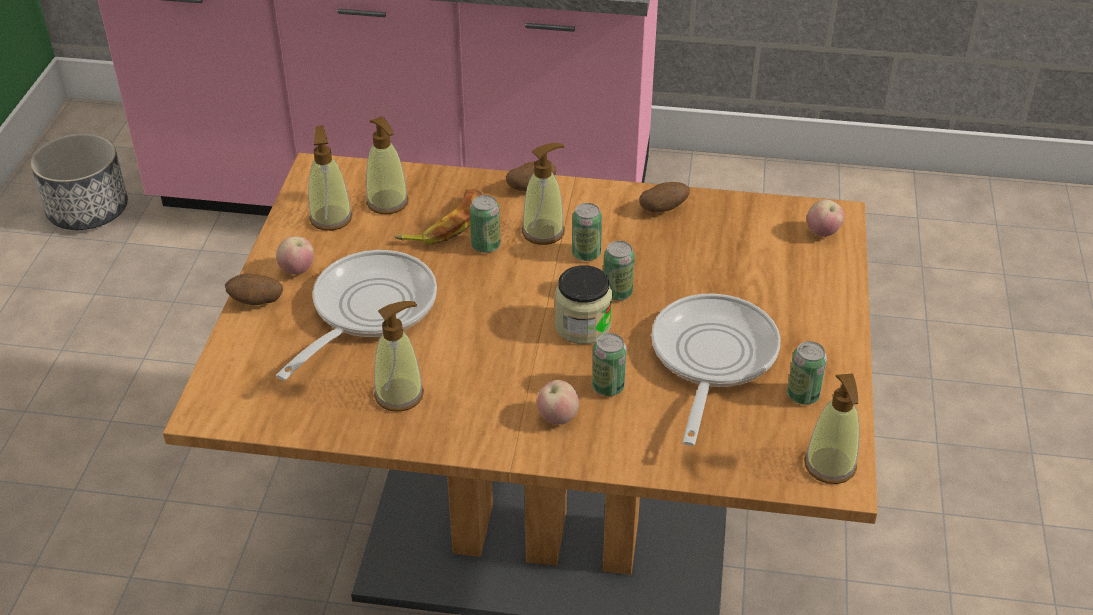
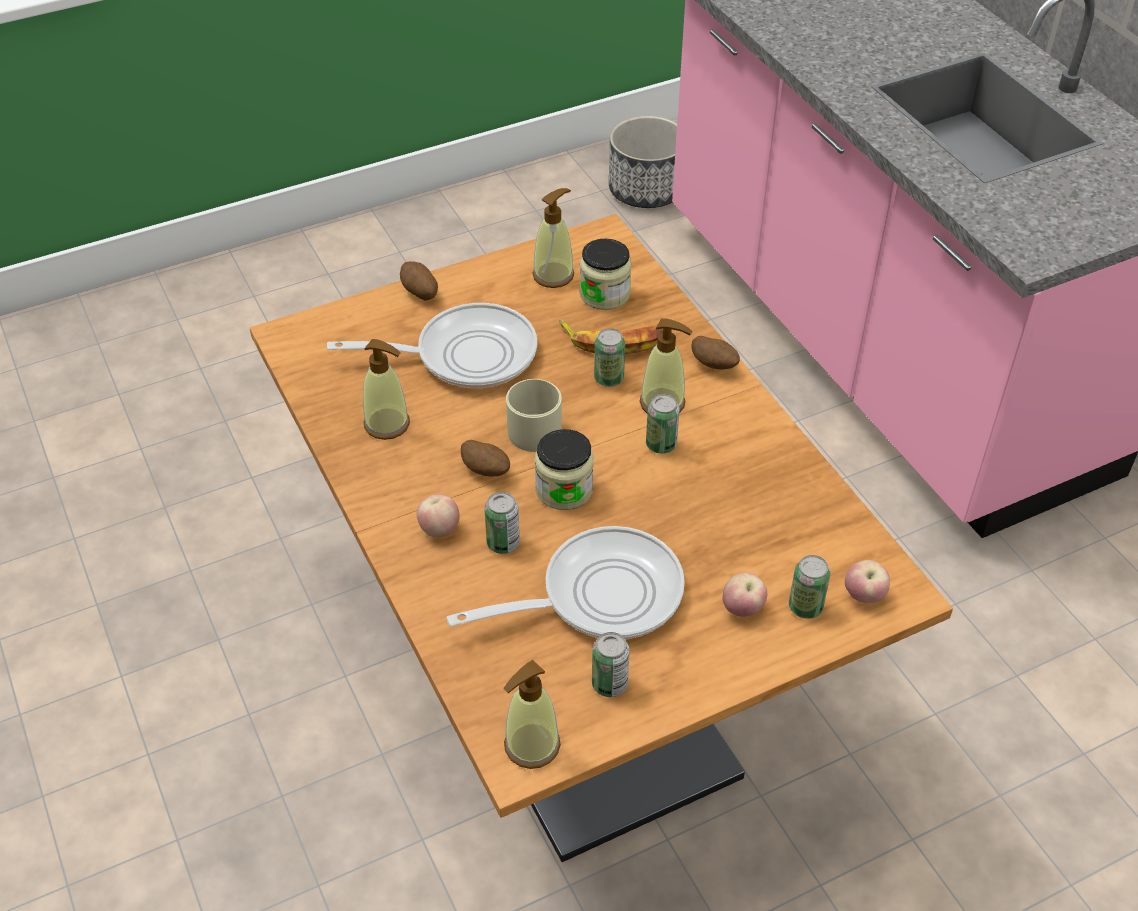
camera: 55 degrees right, 5 degrees up
(297, 270) = (475, 293): apple -> apple (742, 609)
(387, 202) = (604, 294): soap dispenser -> jar
(496, 311) = (533, 427): none -> beige mug
(617, 293) = (629, 490): can -> can (805, 607)
(663, 209) = (777, 464): potato -> potato (486, 471)

